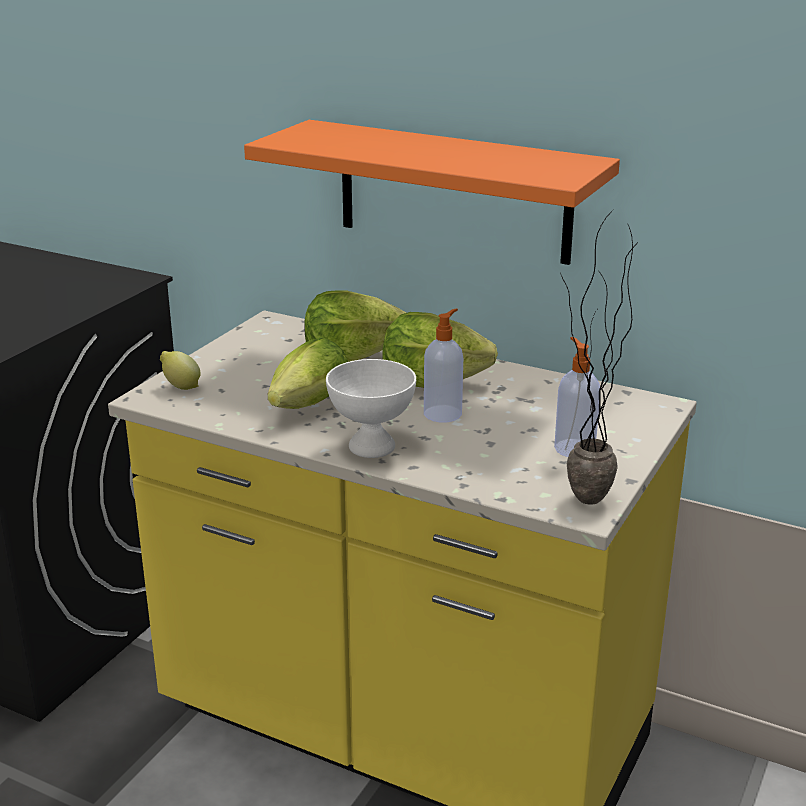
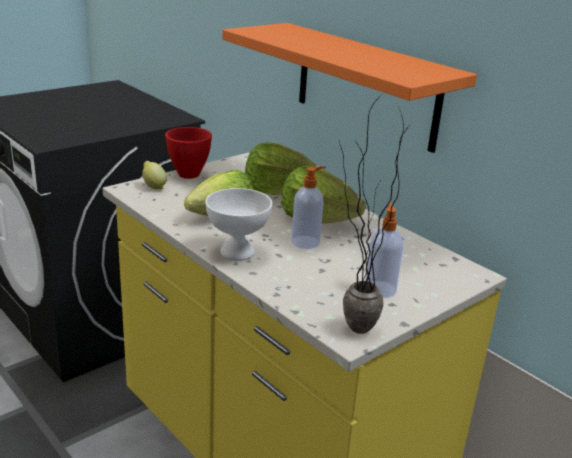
camera: 20 degrees right, 0 degrees up
(211, 360) = (188, 175): none -> red bowl

